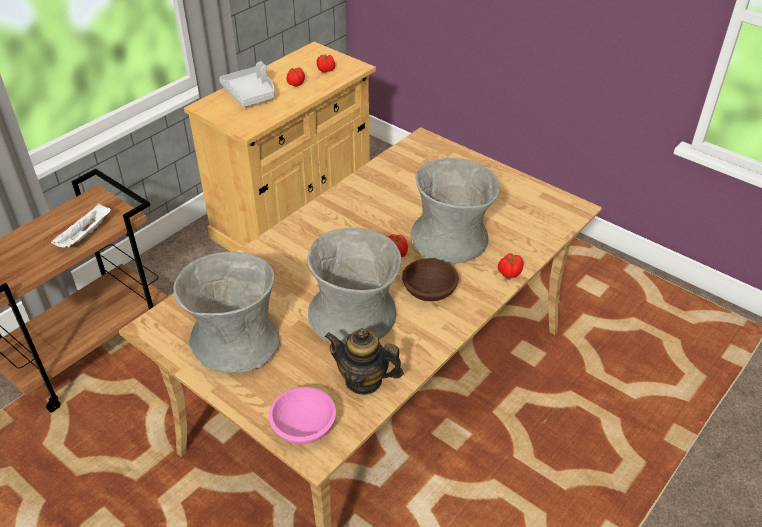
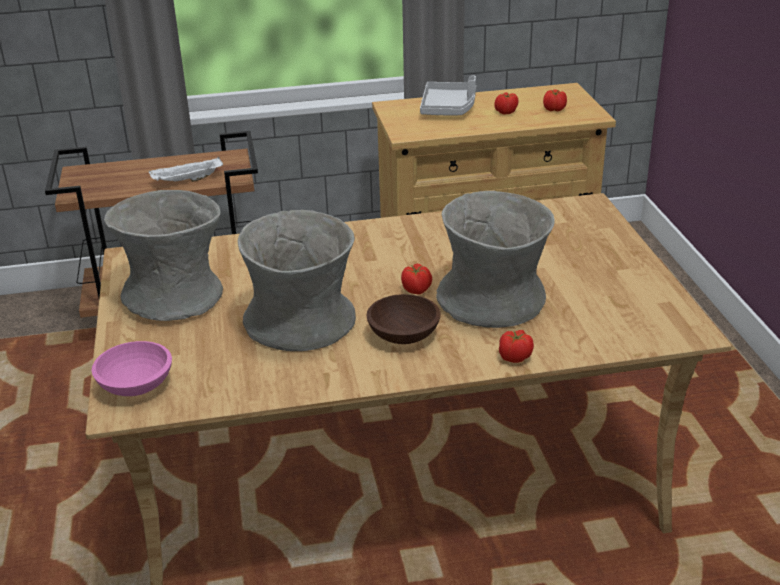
camera: 40 degrees right, 10 degrees down
(364, 380) = (235, 377): teapot -> none

